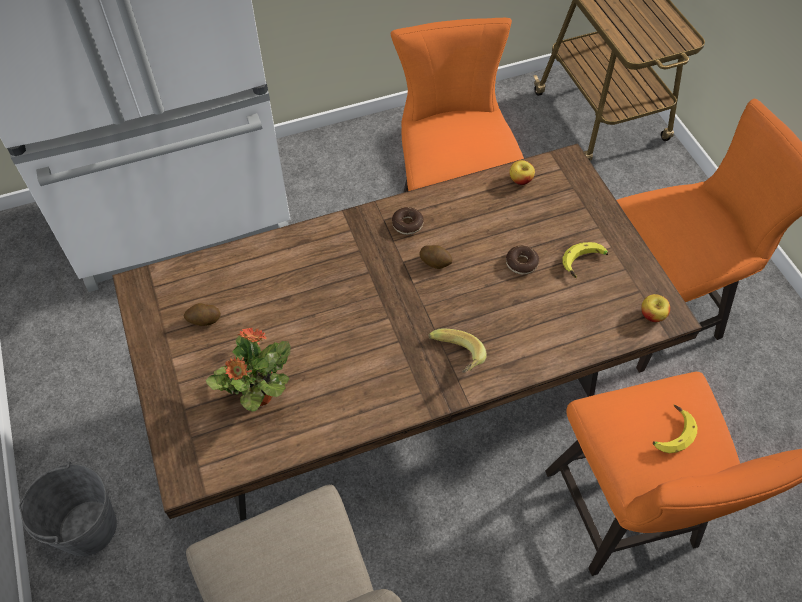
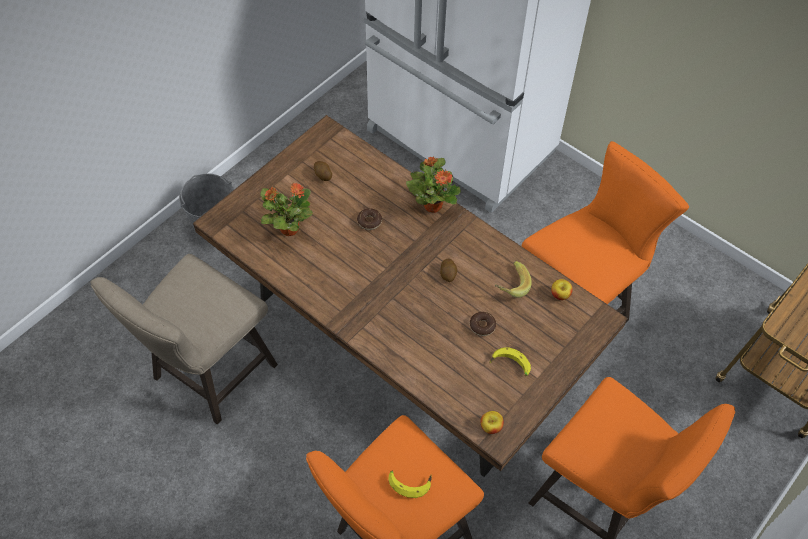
camera: 60 degrees right, 0 degrees up
(331, 232) = (432, 205): none -> potted plant
(407, 224) = (469, 244): donut -> donut (369, 221)
(454, 359) = (376, 319): banana -> banana (509, 285)

